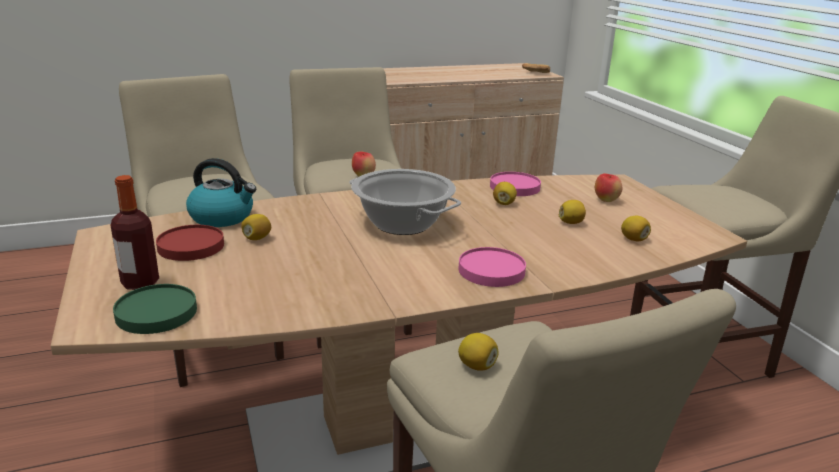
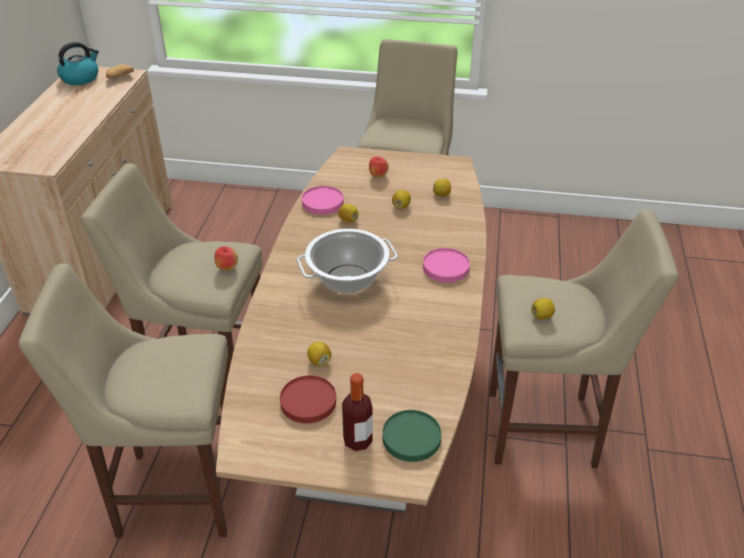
camera: 60 degrees left, 15 degrees up
(223, 217) = (260, 371): kettle -> kettle (80, 78)

